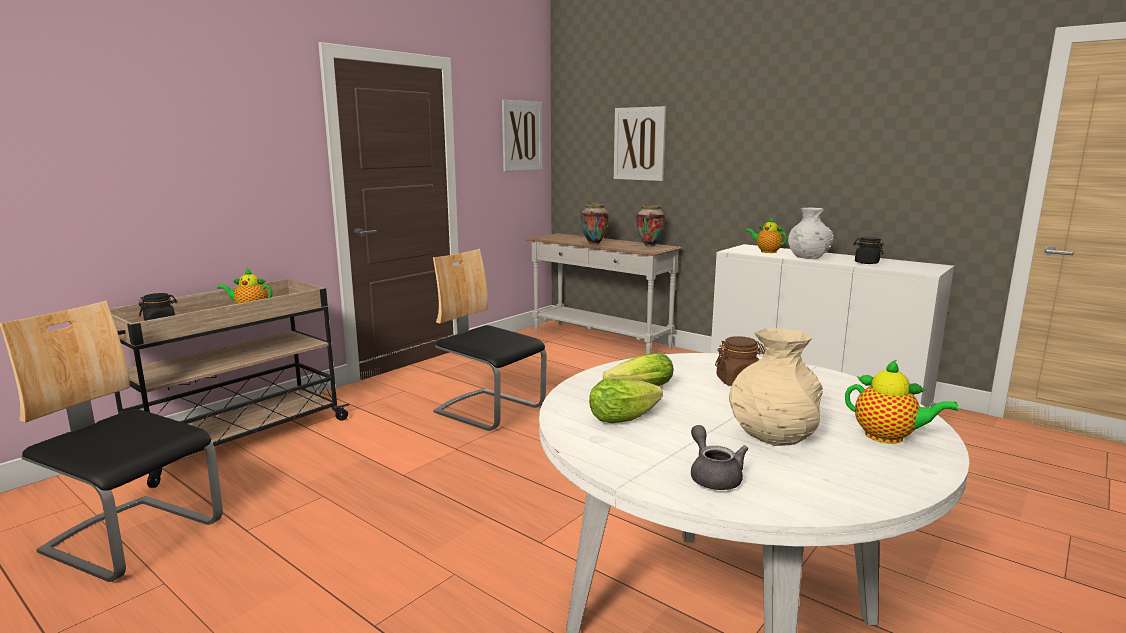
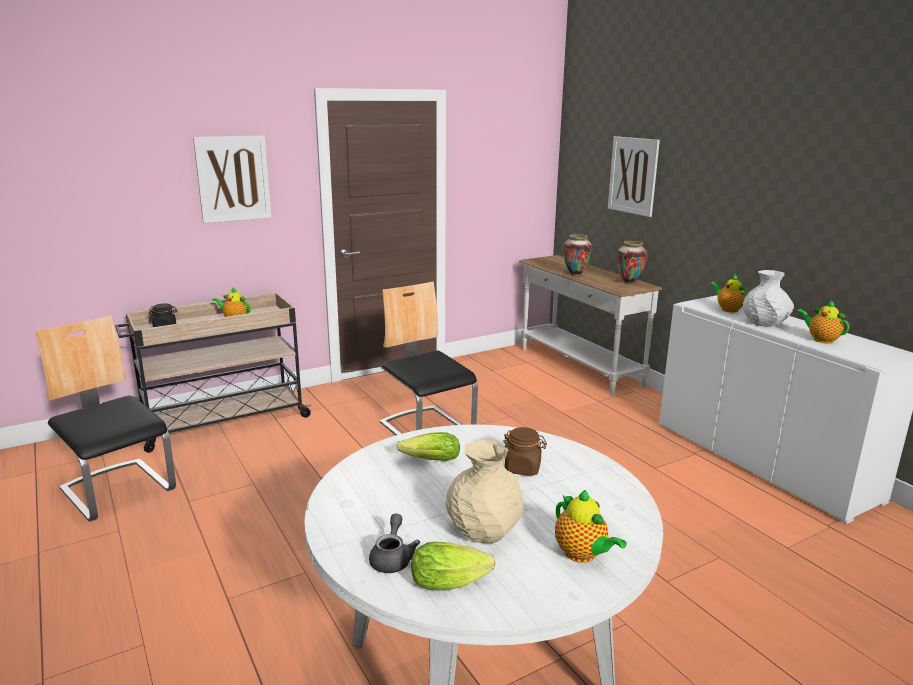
camera: 20 degrees right, 5 degrees up
(522, 136) = (523, 159): picture -> picture (233, 179)
(627, 417) = (391, 487): lettuce -> lettuce (453, 582)
(866, 262) = (821, 339): black jar -> teapot

